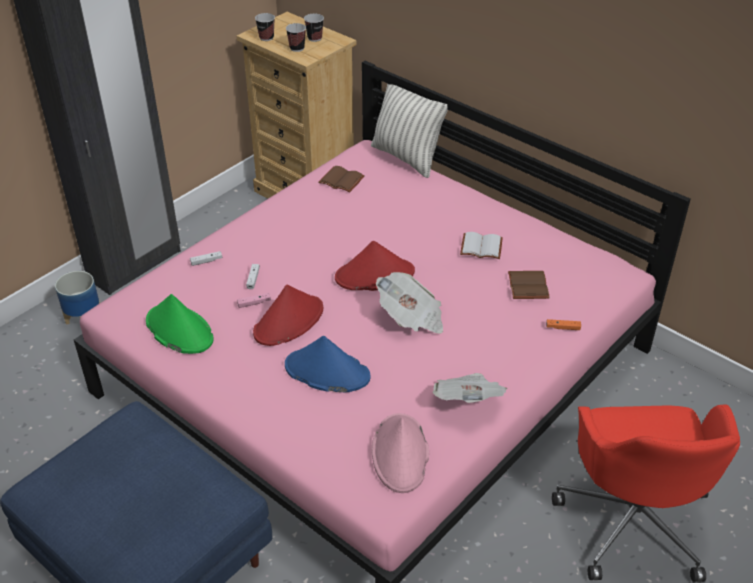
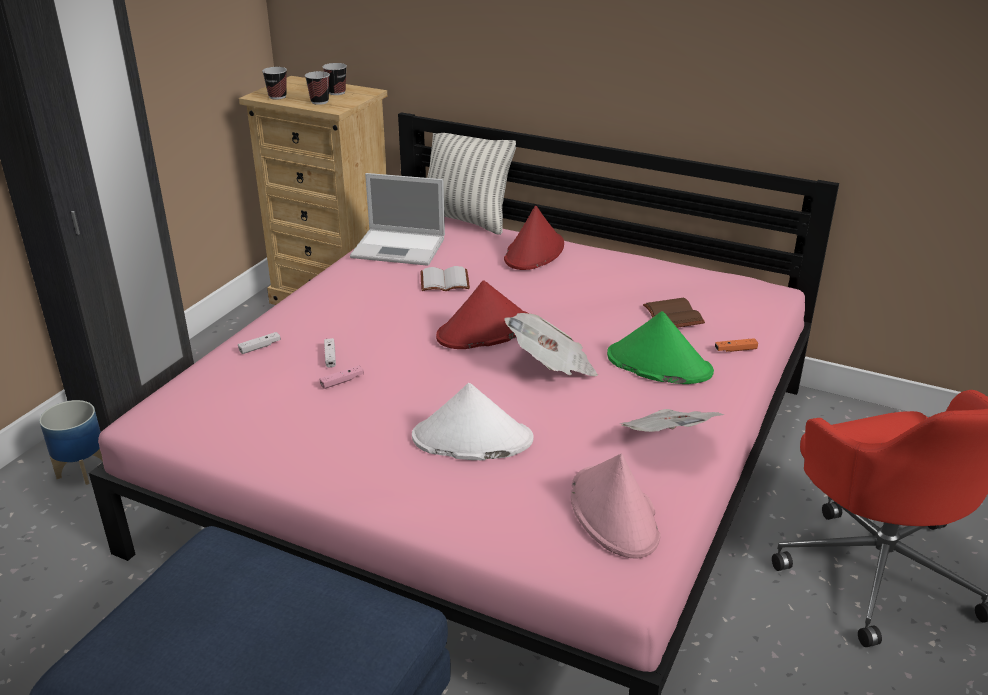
camera: 15 degrees left, 10 degrees down
(179, 330) = (250, 425): green hat -> green hat (658, 364)
(289, 321) = (397, 393): red hat -> red hat (534, 252)
(326, 372) = (471, 439): blue hat -> white hat
(342, 180) = (400, 248): brown book -> laptop
(482, 246) = (598, 287): white book -> white book (445, 281)

